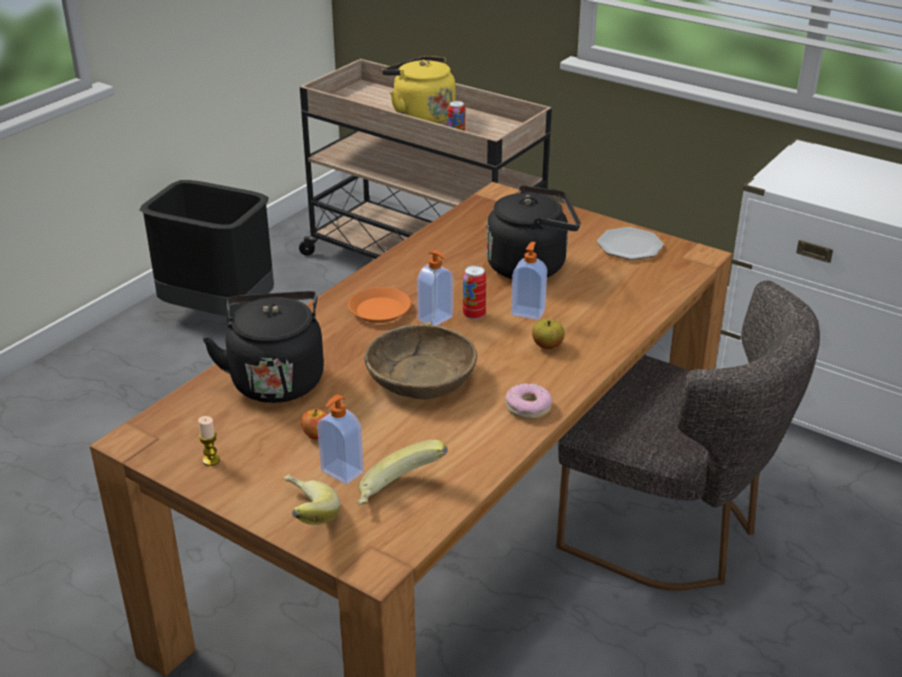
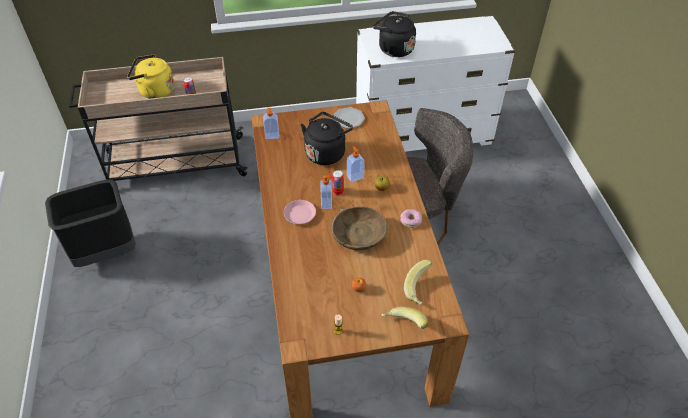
camera: 45 degrees left, 15 degrees up
(276, 379) = (308, 276): black kettle -> black kettle (393, 49)
(341, 472) = (389, 297): soap dispenser -> soap dispenser (272, 136)
(380, 310) = (300, 214): orange plate -> pink plate

